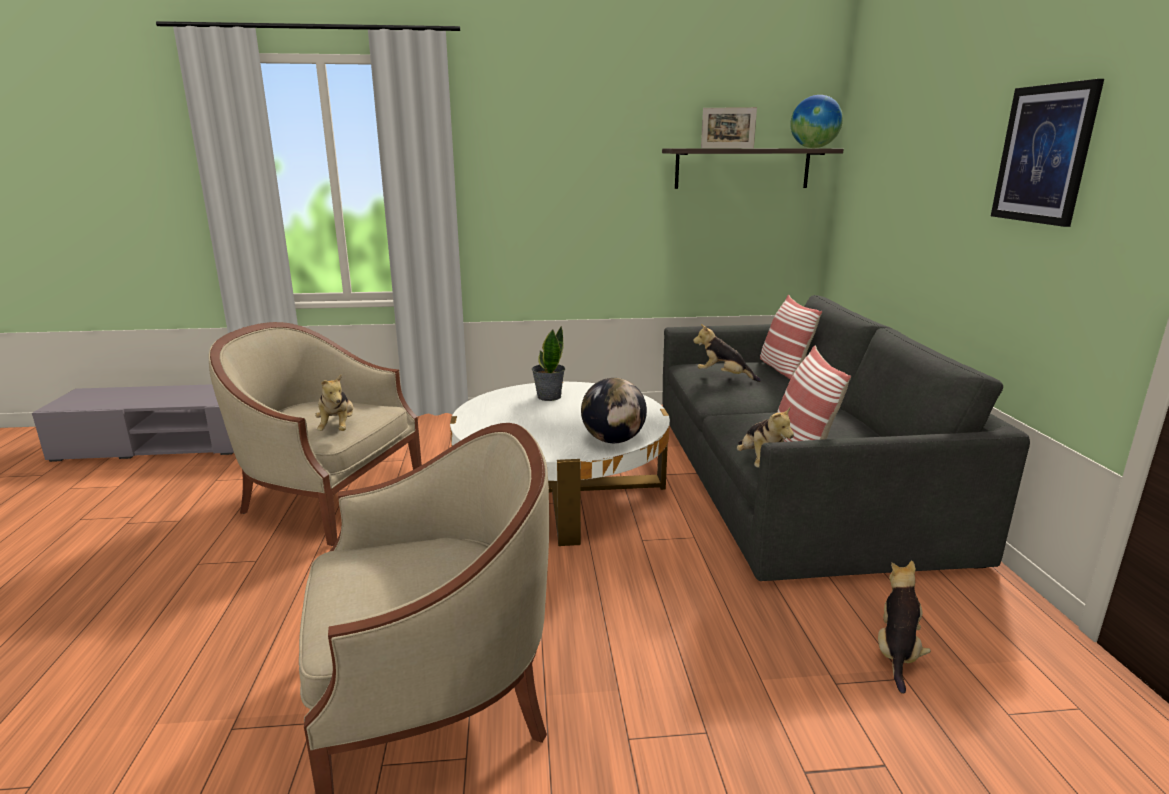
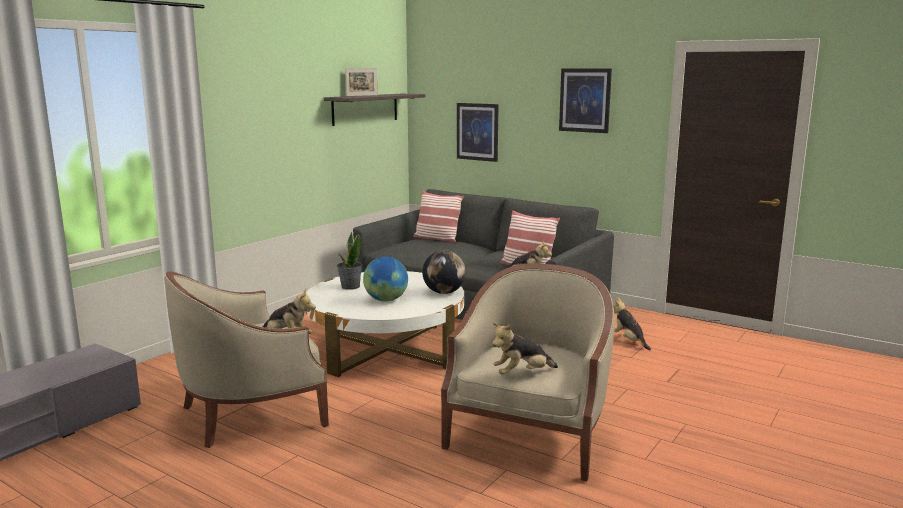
camera: 50 degrees left, 5 degrees down
(724, 376) = (420, 249): plush toy -> plush toy (522, 374)
(813, 148) = (405, 94): globe -> globe (385, 300)
(895, 212) = (477, 132): none -> picture

